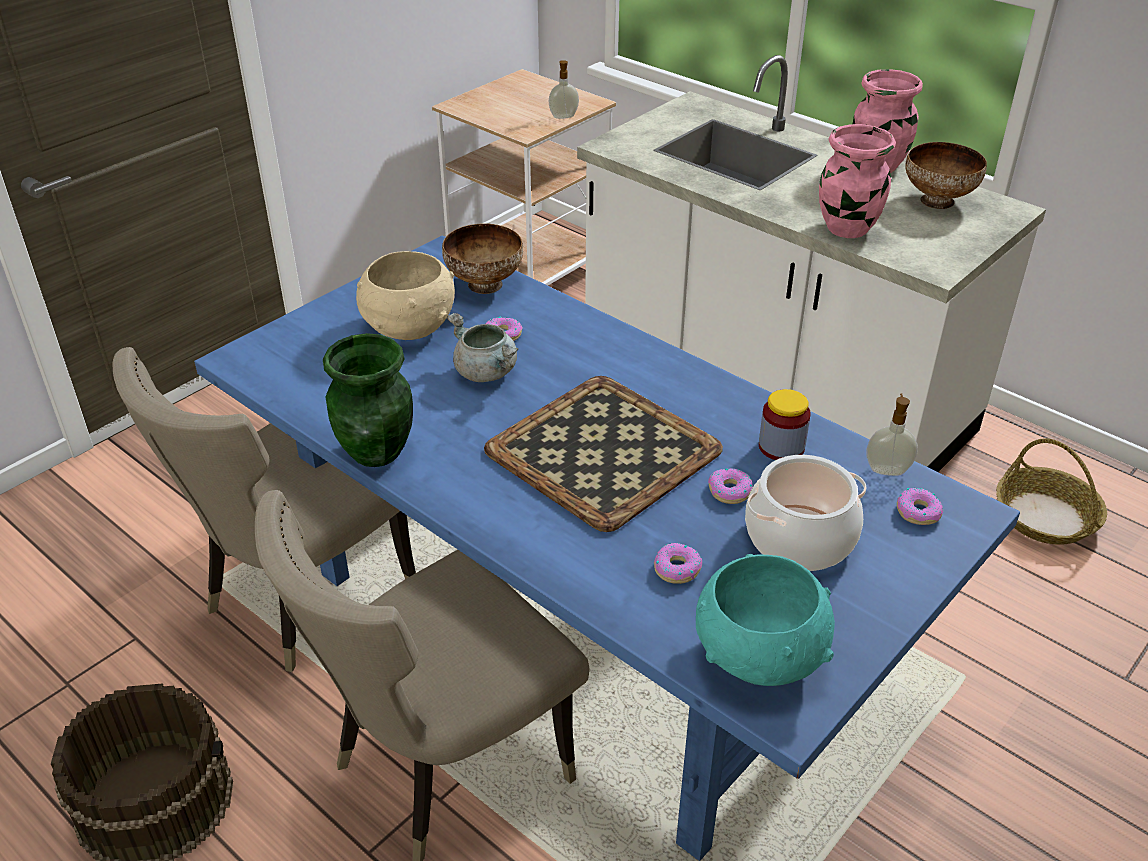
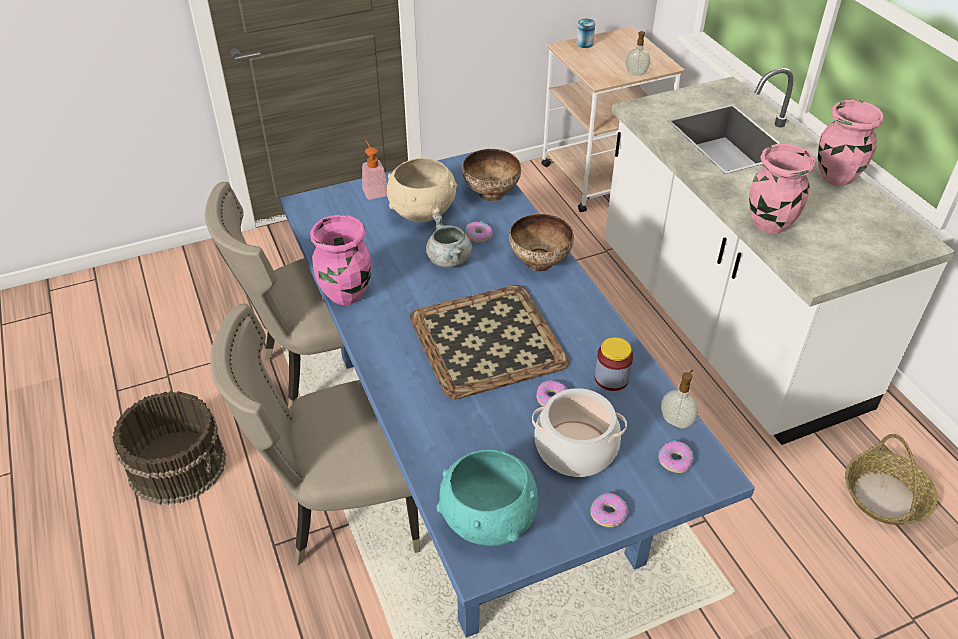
camera: 25 degrees right, 5 degrees up
(324, 318) = (374, 190): none -> soap dispenser
(377, 452) = (346, 294): green vase -> pink vase
(479, 97) = (584, 44): none -> can
(677, 569) = (477, 440): donut -> donut (608, 513)
(938, 201) = (864, 220): bowl -> bowl (540, 263)

